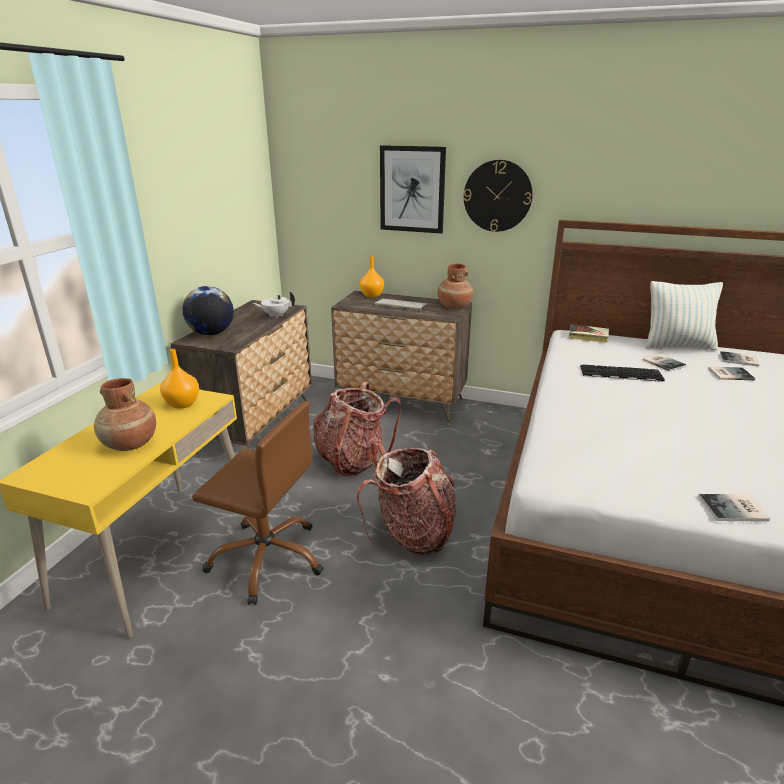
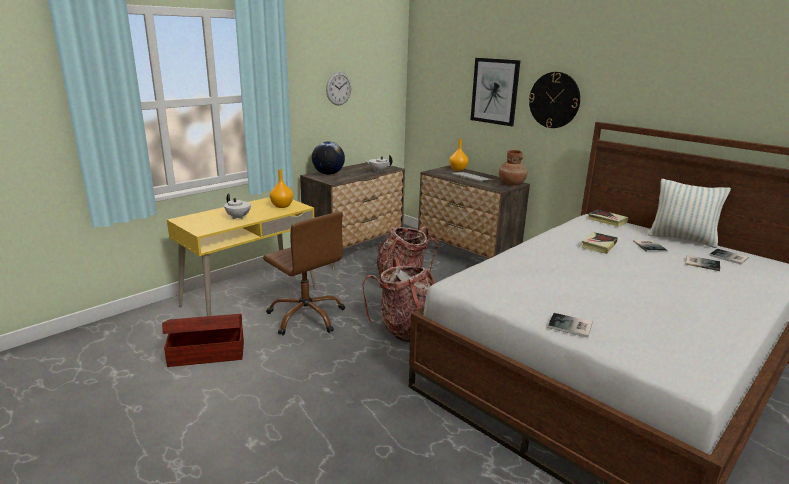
camera: 25 degrees right, 5 degrees down
(130, 444) = (238, 217): brown vase -> white teapot
(155, 687) = (206, 353): none -> brown storage box
(198, 204) = (338, 88): none -> wall clock
(620, 374) = (598, 245): keyboard -> book

